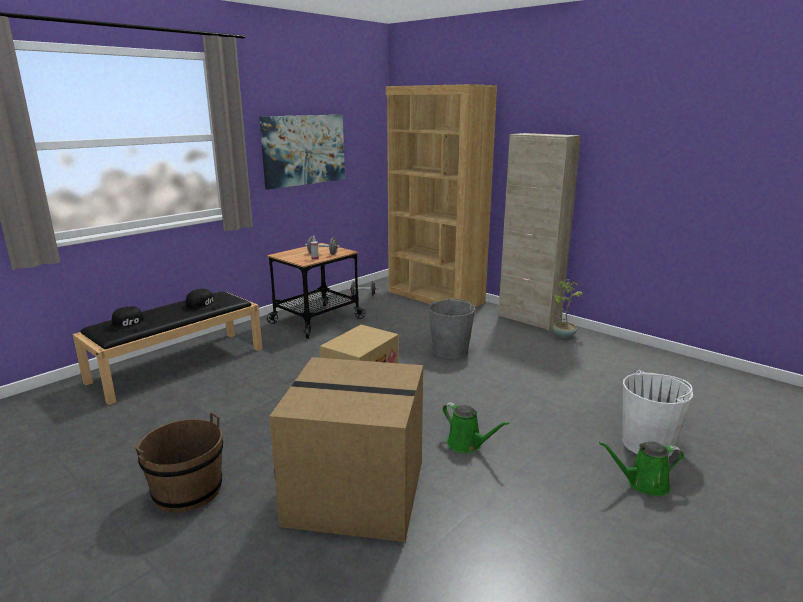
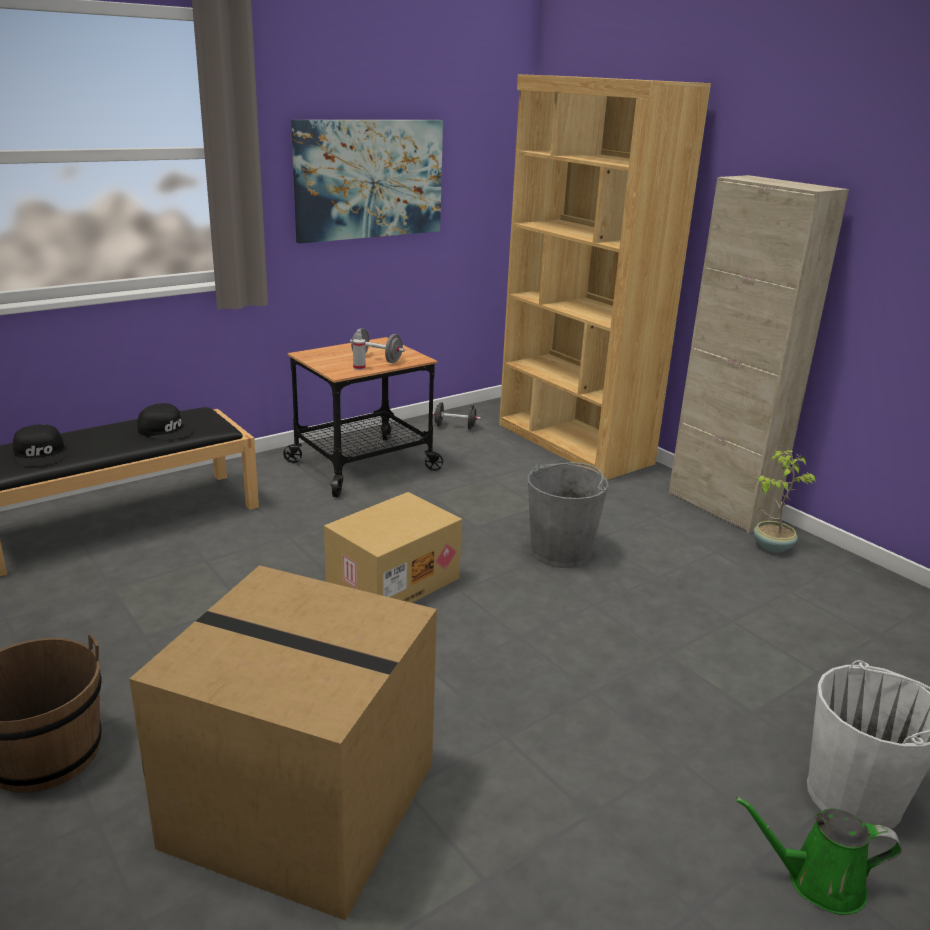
camera: 10 degrees right, 5 degrees up
(467, 444) = (523, 741): green watering can -> none

